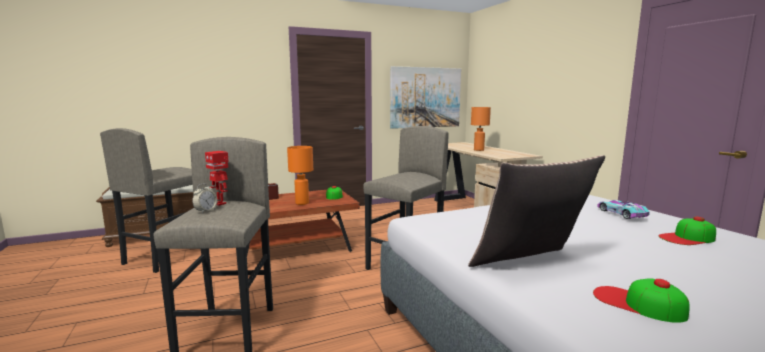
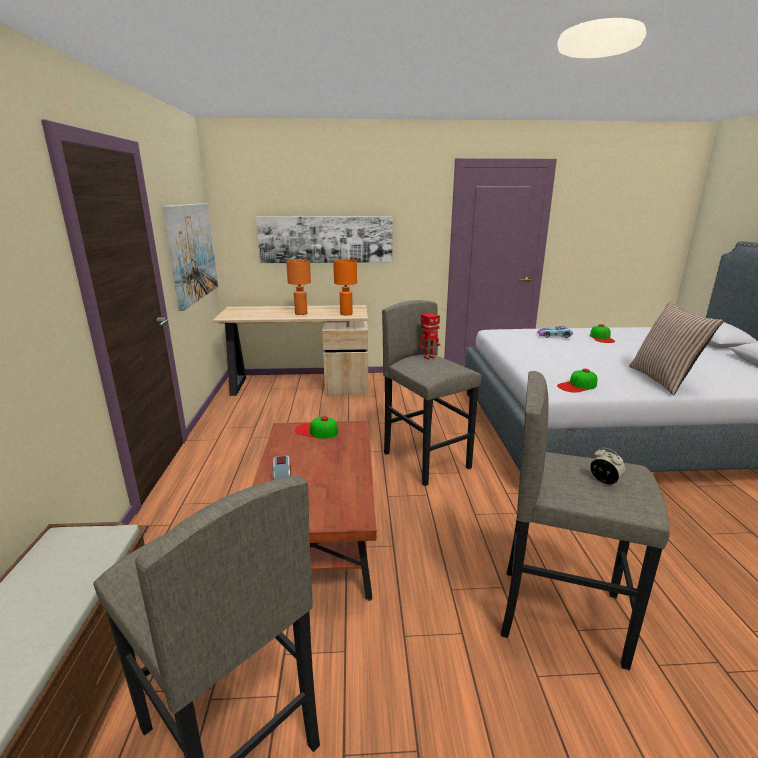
camera: 70 degrees left, 10 degrees up
(220, 203) = (565, 471): toy robot -> toy robot (428, 357)
(302, 203) = (339, 458): orange table lamp -> orange table lamp (346, 314)
(524, 94) = (325, 239): none -> picture
(637, 303) = (708, 373): cap -> cap (577, 386)

